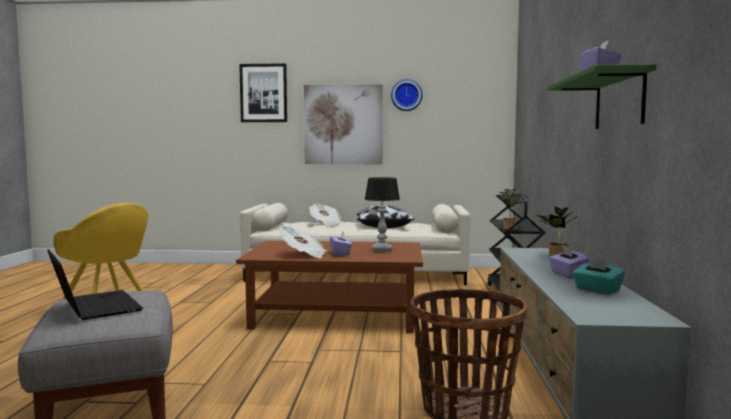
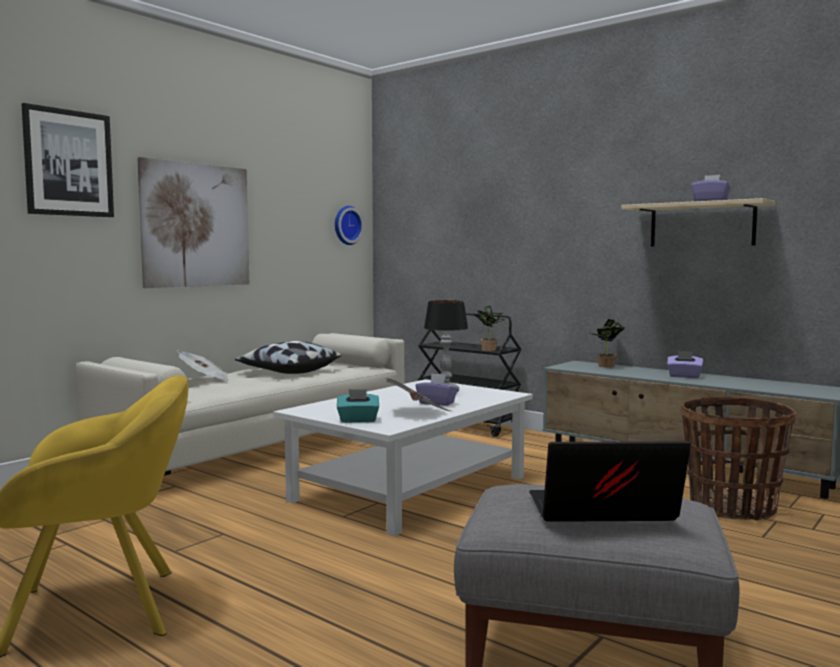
camera: 55 degrees left, 0 degrees up
(336, 314) = (410, 488): brown coffee table -> white coffee table
(406, 95) = (272, 188): wall clock -> wall clock (346, 225)
(597, 290) = (743, 381): turquoise tissue box -> turquoise tissue box (358, 420)
(619, 101) = (702, 225): green shelf -> beige shelf

